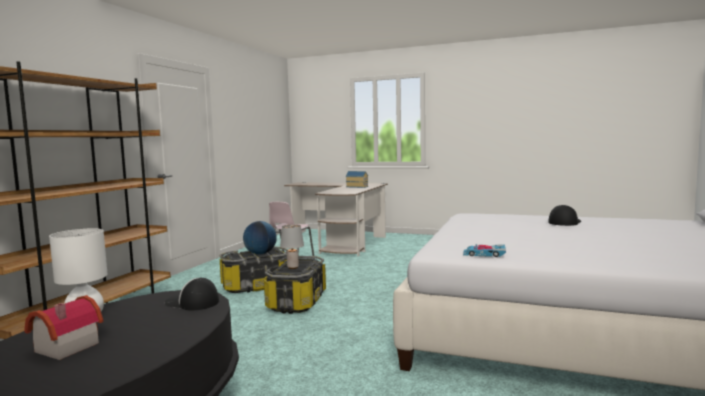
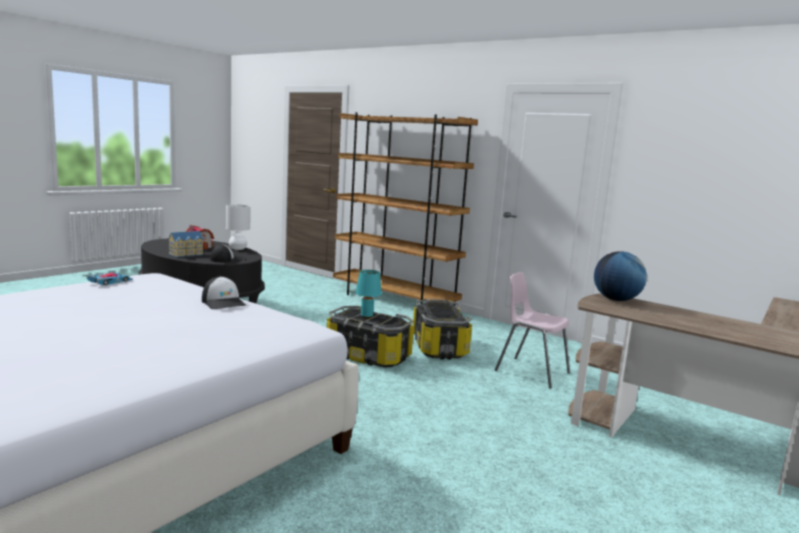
camera: 105 degrees right, 5 degrees up
(260, 253) = (442, 313): globe -> globe (616, 300)
(292, 267) = (367, 316): grey table lamp -> turquoise table lamp
(357, 186) = (728, 327): toy house -> toy house (187, 255)
(564, 222) = (131, 346): cap -> cap (224, 302)

